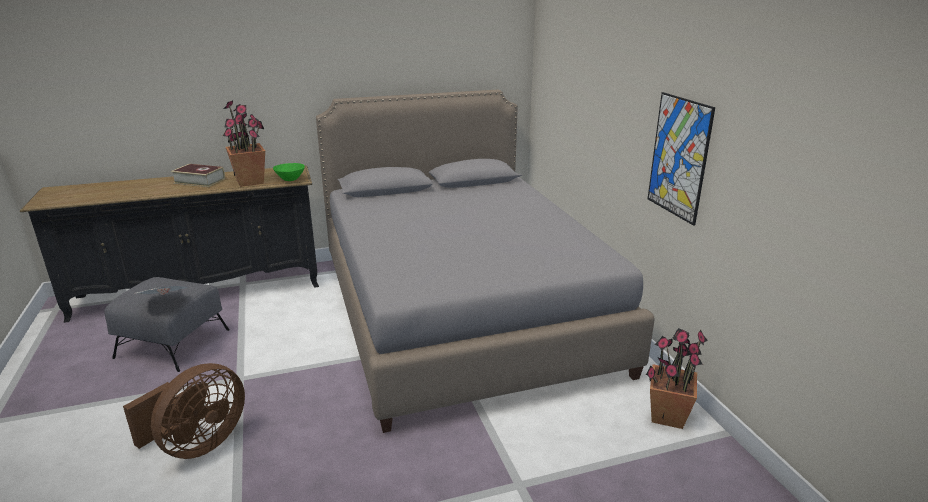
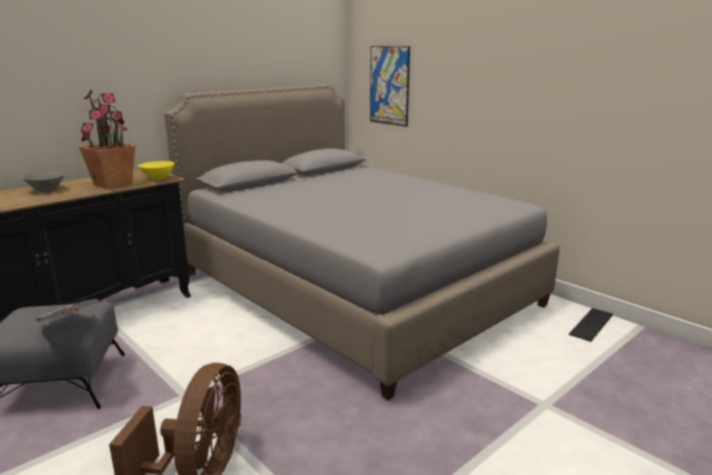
camera: 25 degrees left, 5 degrees down
(199, 181) = (46, 190): book -> grey bowl
(290, 179) = (157, 178): green bowl -> yellow bowl
(667, 415) = (592, 325): potted plant -> keyboard
(679, 157) = (558, 107): picture -> picture (389, 86)

